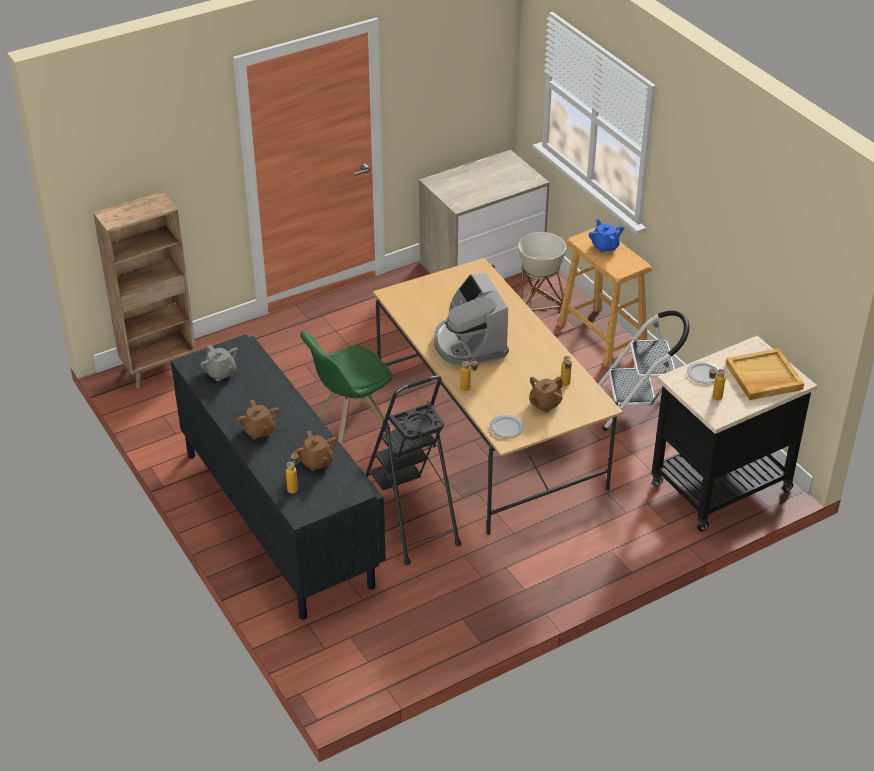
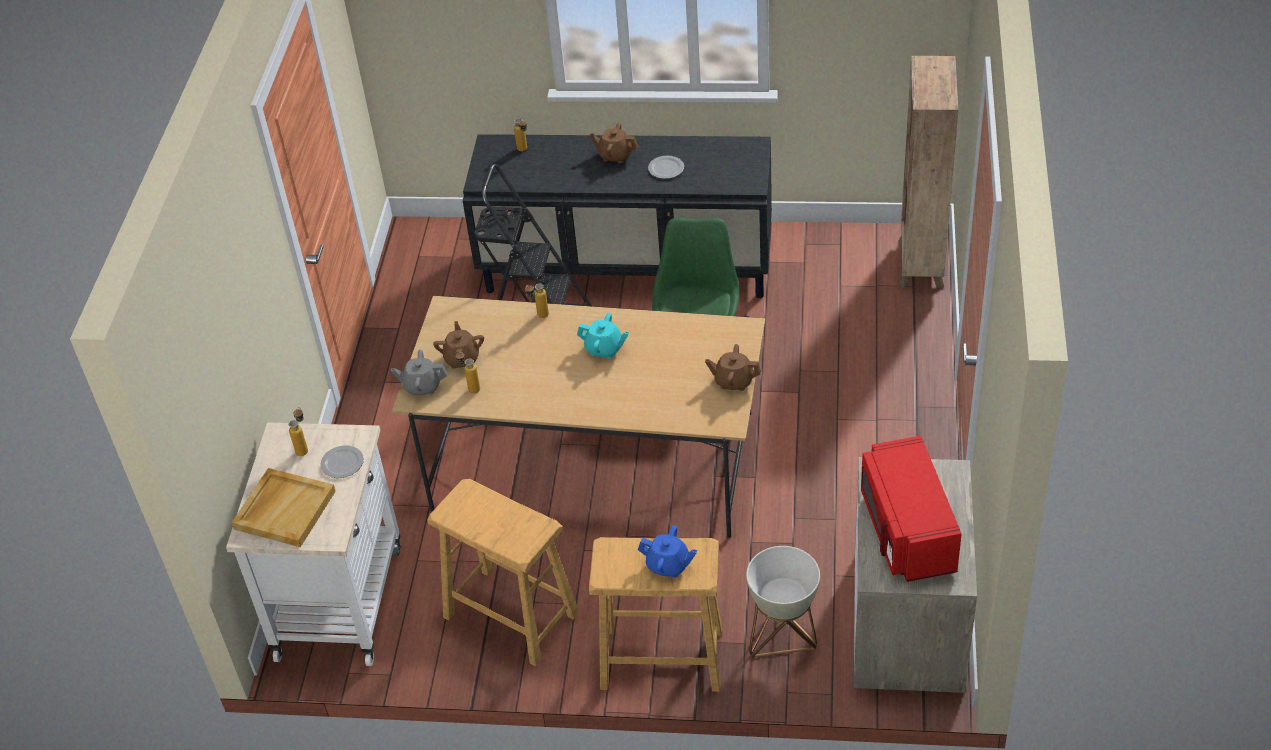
camera: 130 degrees right, 5 degrees up
(221, 373) = (720, 159): grey teapot -> grey teapot (422, 386)
(317, 462) = (540, 173): brown teapot -> brown teapot (733, 381)
(469, 344) = (604, 349): coffee machine -> turquoise teapot
(492, 181) = (905, 531): none -> red microwave
(507, 427) = (460, 316): plate -> plate (666, 169)
(642, 408) = (510, 614): step ladder -> beige stool
(720, 489) = (339, 602): black cart -> white cart

